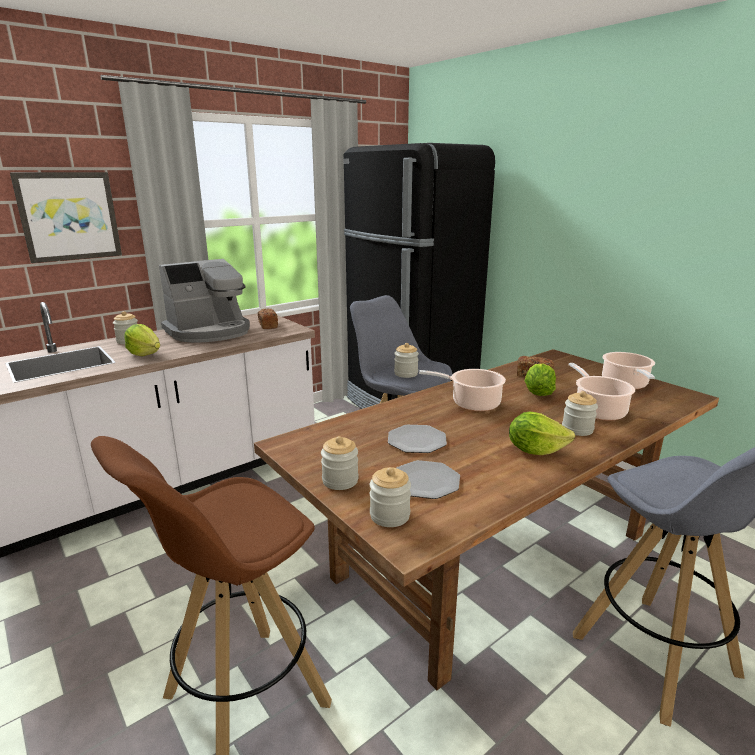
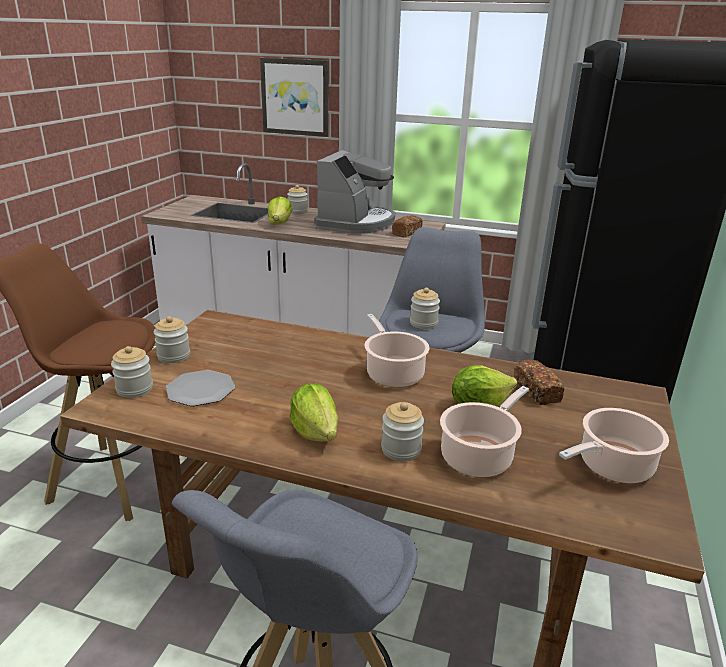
camera: 55 degrees right, 5 degrees up
(209, 332) = (356, 223): coffee machine -> coffee machine turned 90 degrees counterclockwise
(417, 440) = (274, 367): plate -> none

